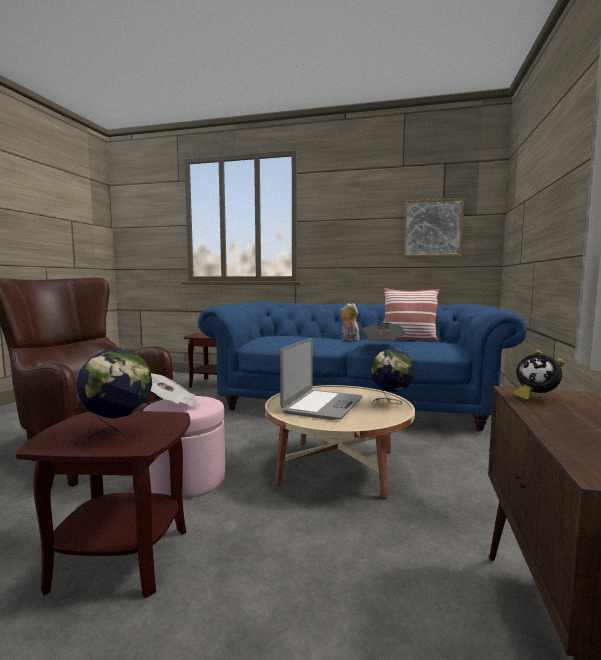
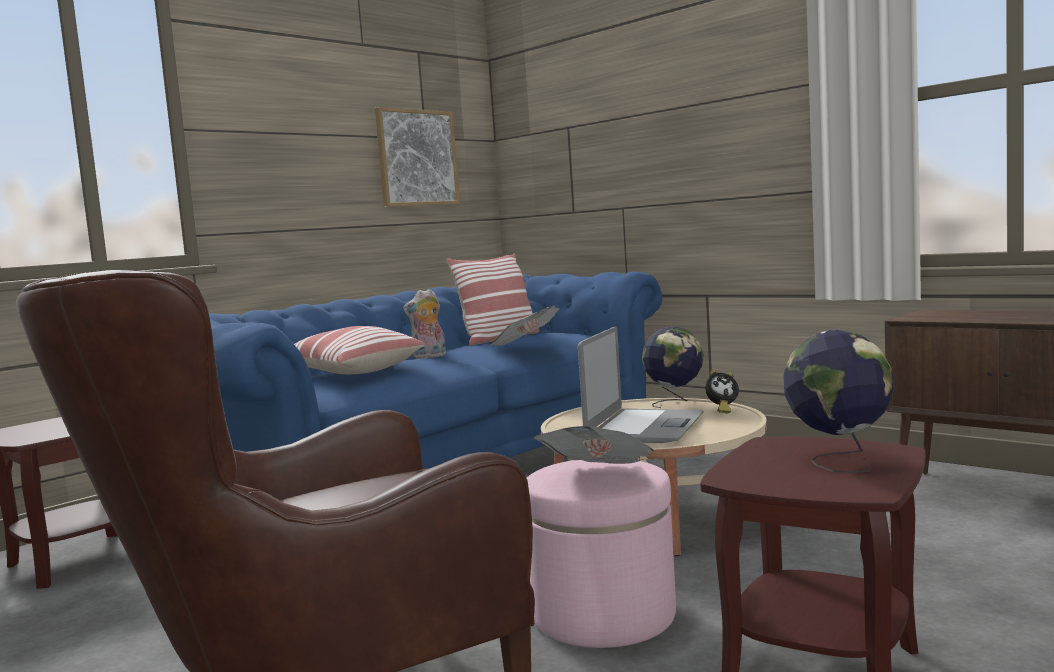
camera: 60 degrees left, 0 degrees up
(291, 337) = (350, 372): none -> pillow
(322, 405) = (644, 428): laptop -> laptop turned 60 degrees clockwise
(535, 398) = (934, 318): alarm clock -> alarm clock (722, 410)

